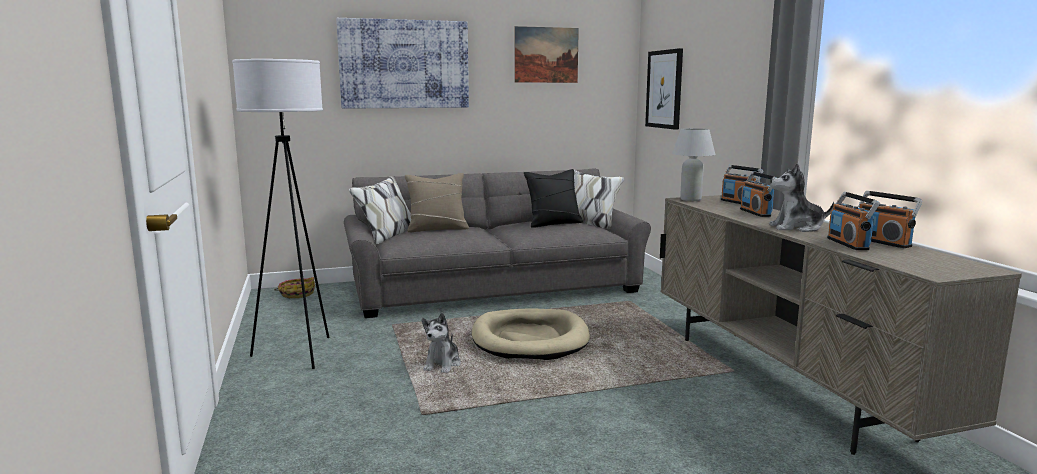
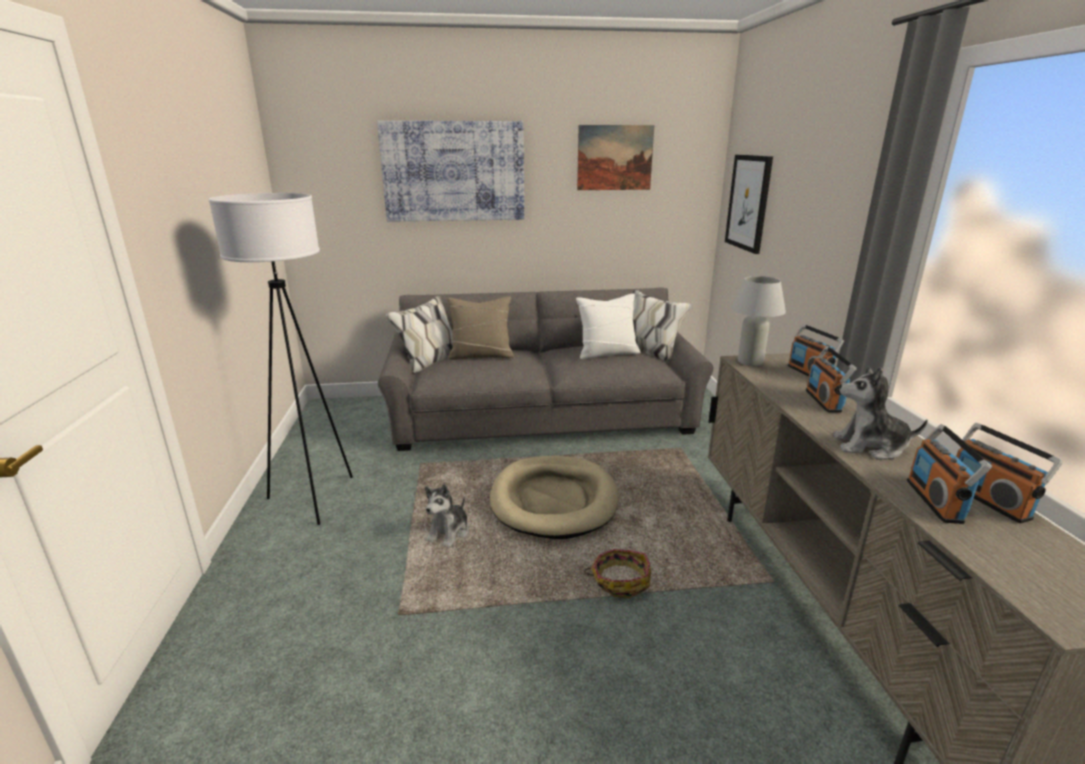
camera: 10 degrees right, 10 degrees up
(297, 294) = (347, 409): basket -> basket (620, 581)
(553, 223) = (607, 353): black pillow -> white pillow

